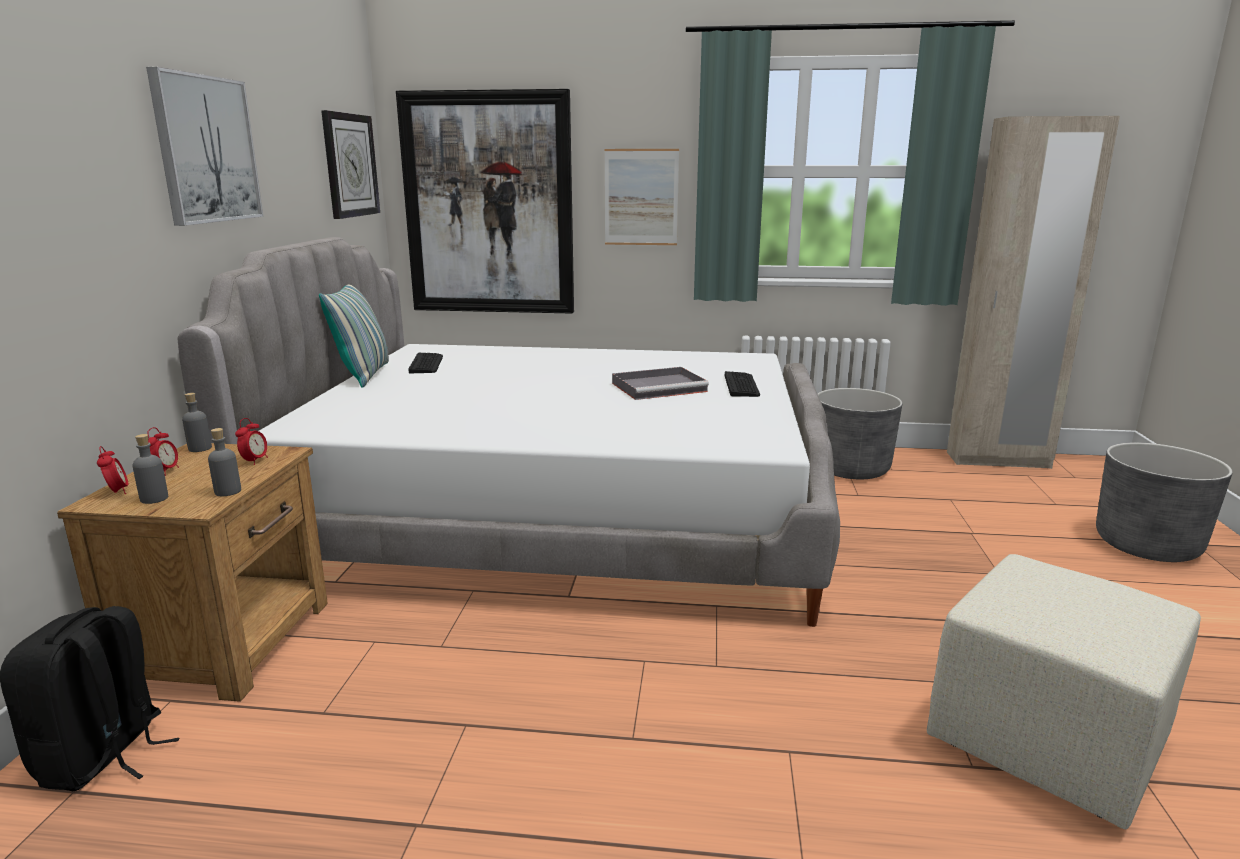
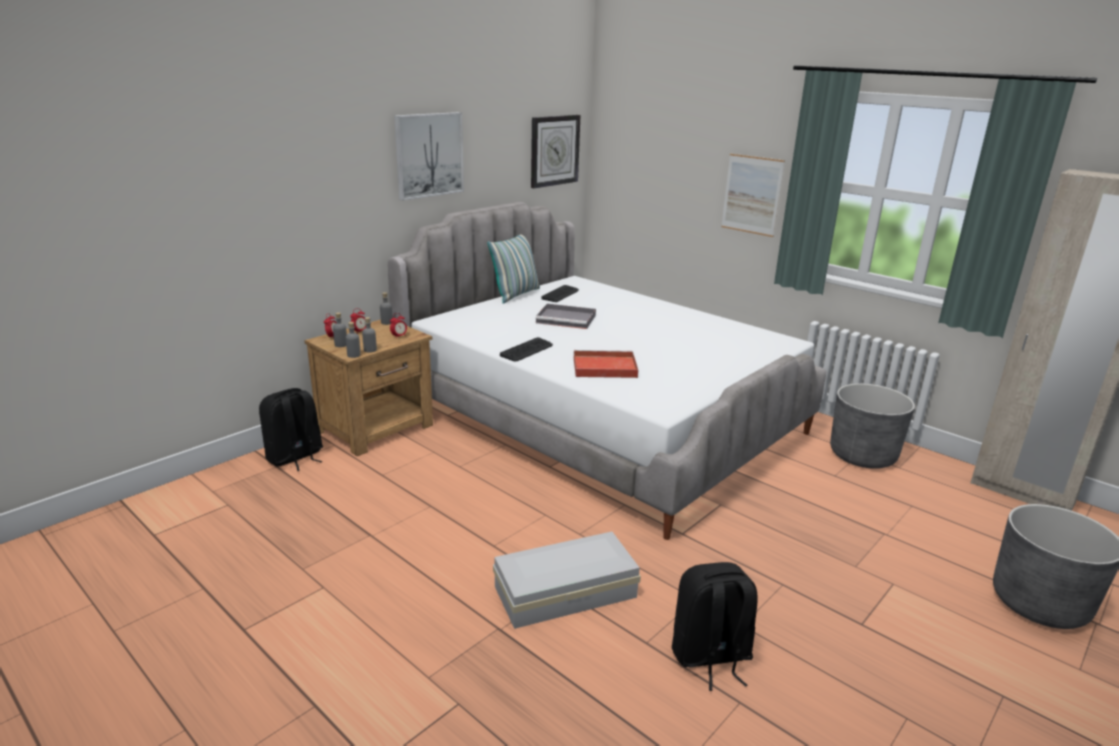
camera: 35 degrees right, 5 degrees up
(206, 506) = (353, 355): none -> grey bottle
(489, 205) = (649, 184): picture -> none
(622, 423) = (603, 367): none -> red tray
(660, 387) = (672, 348): grey tray -> grey tray (567, 319)
(741, 385) = (731, 362): keyboard -> keyboard (527, 350)
(799, 754) = (562, 591): none -> white storage box
(1047, 743) = (710, 657): beige ottoman -> black backpack

